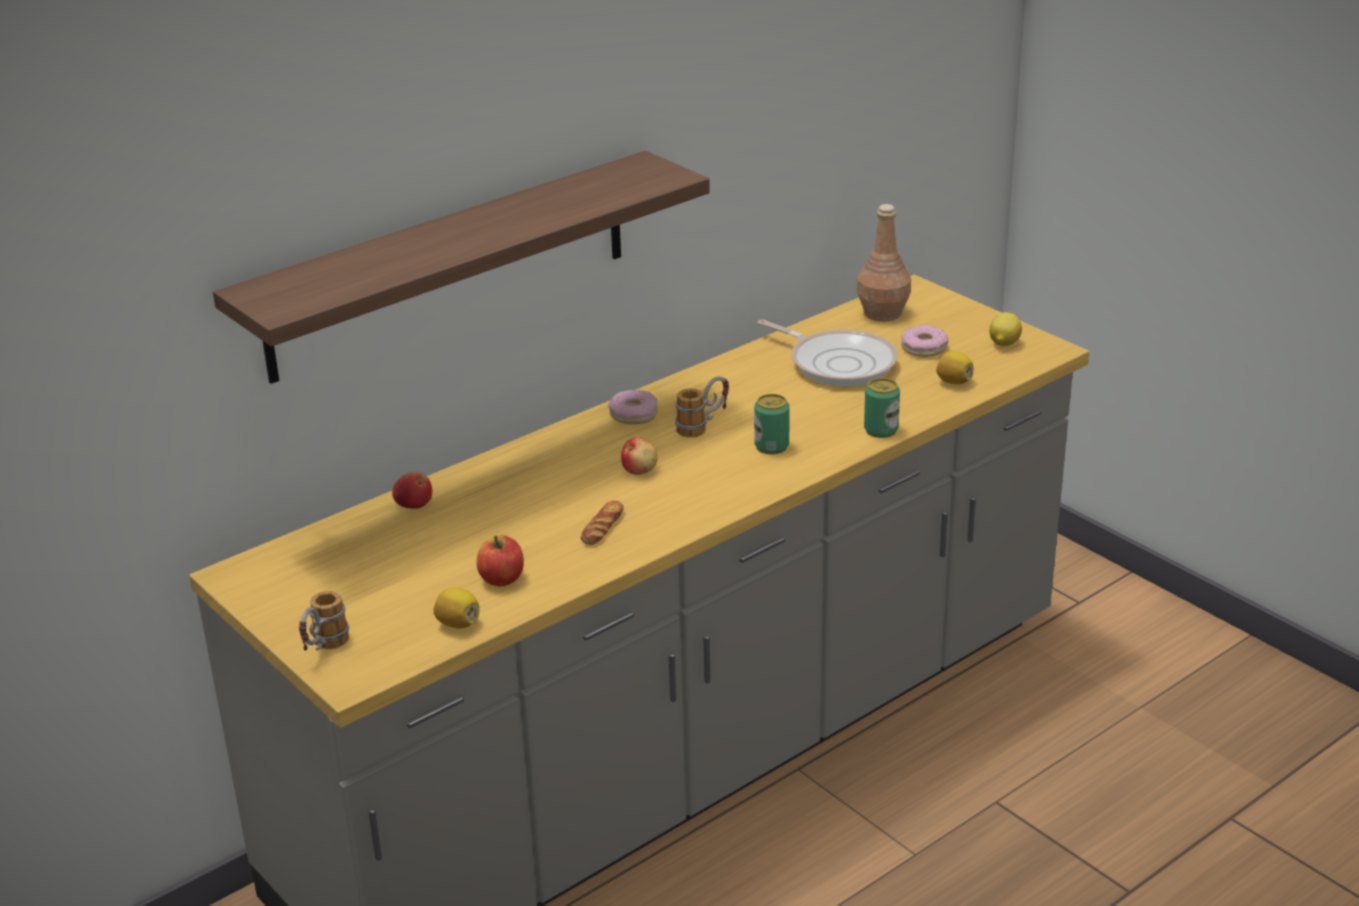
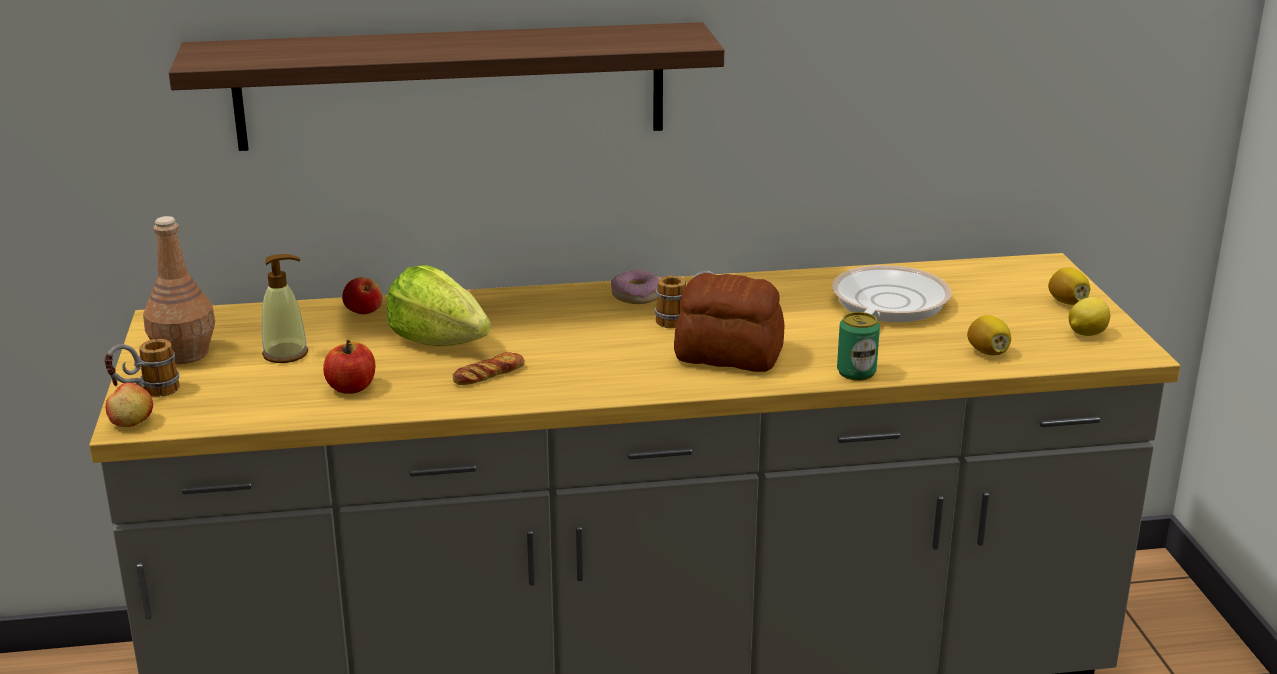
camera: 30 degrees right, 5 degrees down
(400, 568) = (286, 354): none -> soap dispenser
(458, 624) = (269, 410): lemon -> lemon (1067, 302)
(519, 510) = (438, 340): none -> lettuce
(639, 470) = (583, 339): apple -> apple (132, 422)
(771, 446) = (729, 355): can -> bread
(838, 363) = (886, 305): frying pan -> frying pan turned 135 degrees counterclockwise
(883, 313) = (985, 276): brown bottle -> brown bottle (183, 354)
(923, 348) = (992, 315): donut -> none

